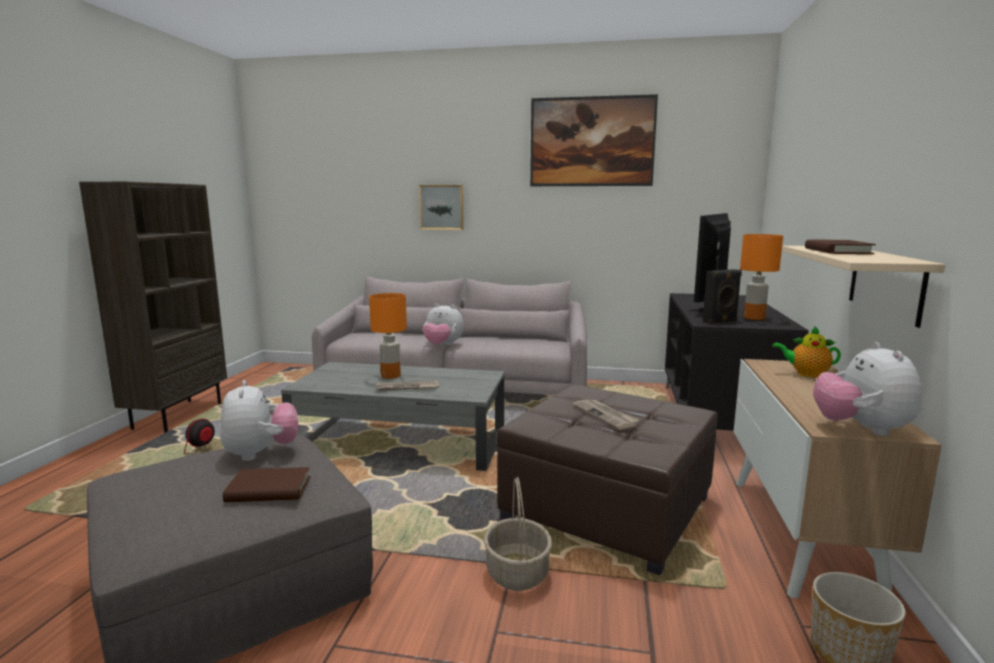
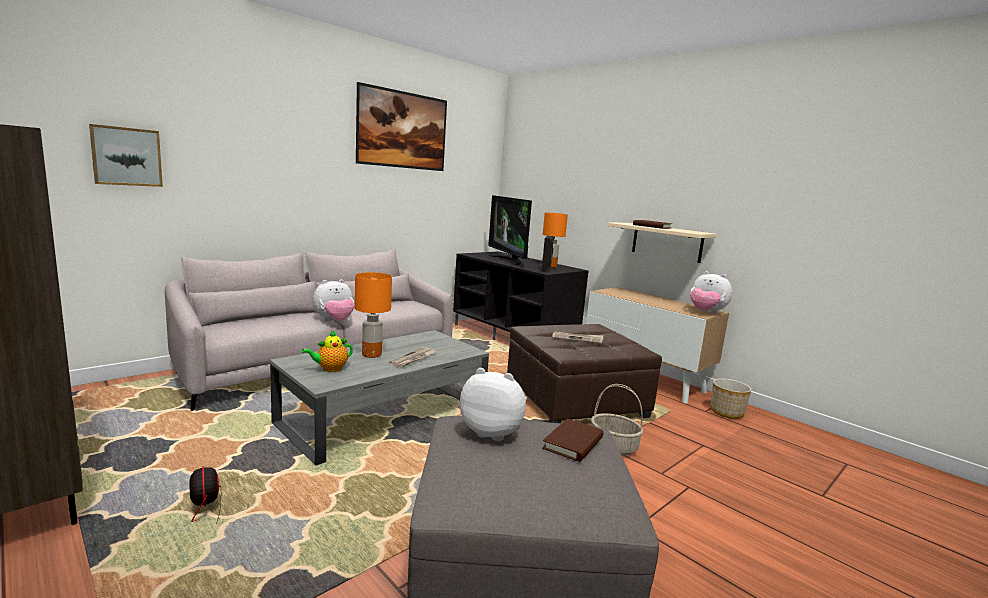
camera: 55 degrees left, 0 degrees up
(442, 207) = (269, 177): picture -> picture (126, 156)
(806, 374) = (629, 294): teapot -> teapot (330, 369)

